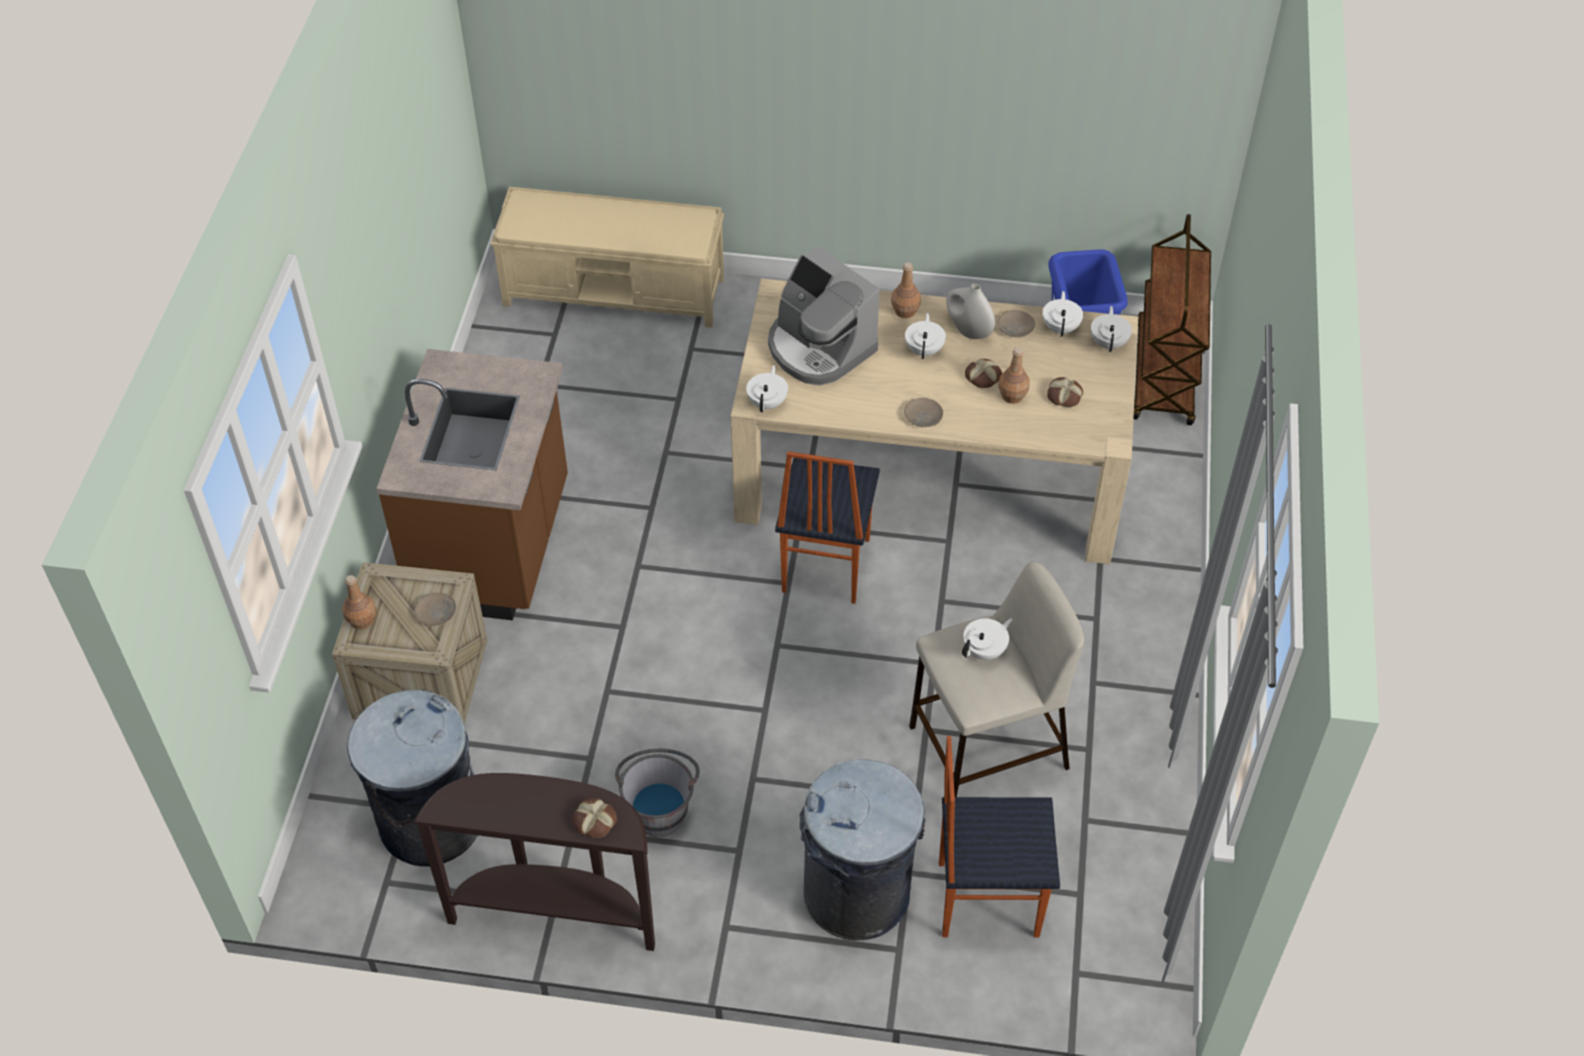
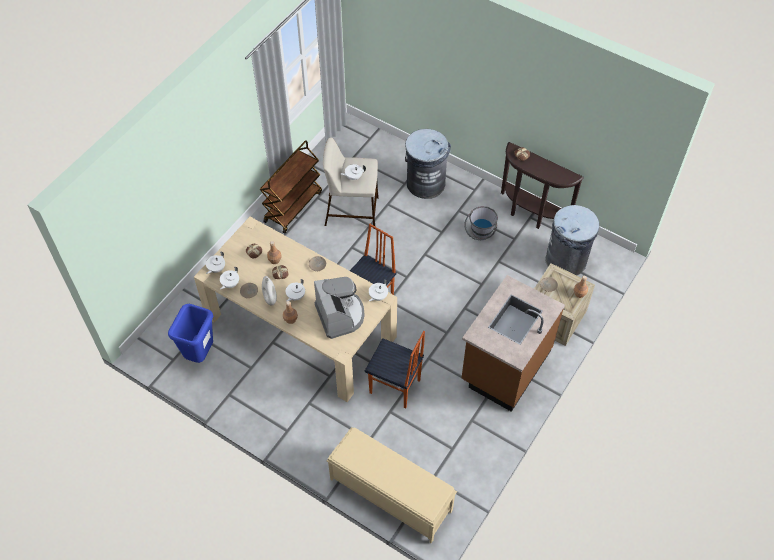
camera: 155 degrees left, 5 degrees up
(986, 897) = (384, 167): chair -> chair (395, 387)
(1164, 375) = (165, 333): brown cart -> brown cart (293, 206)

